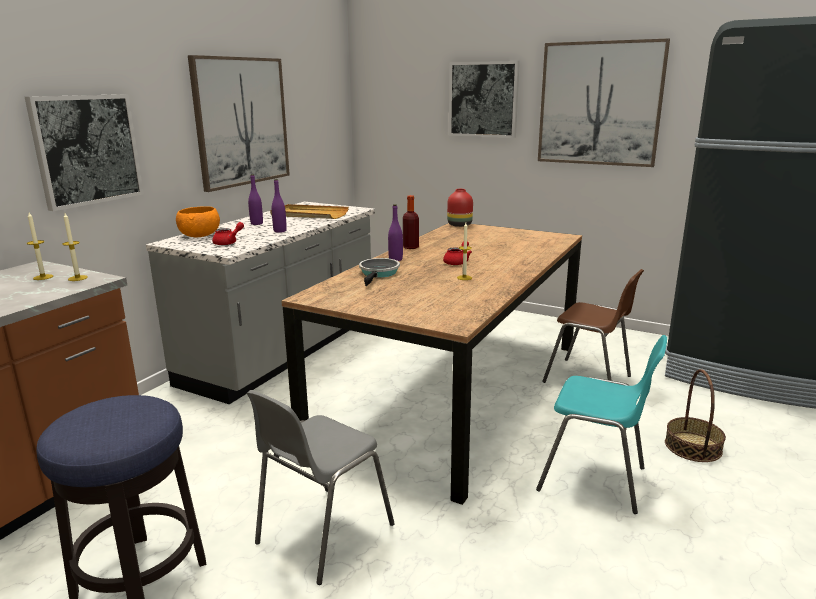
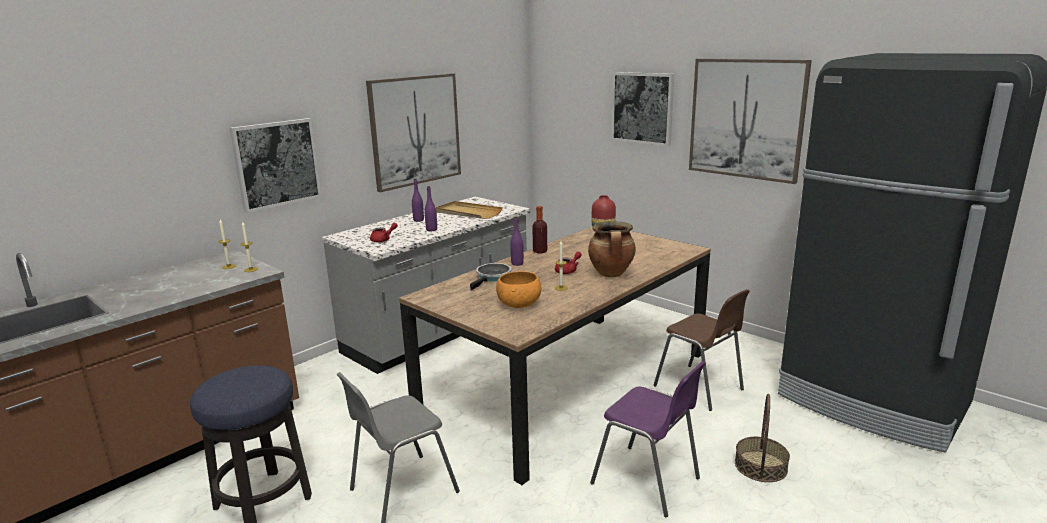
camera: 15 degrees right, 0 degrees up
(200, 235) = (367, 230): orange bowl -> orange bowl (519, 304)
(506, 262) = (611, 274): none -> cooking pot
(595, 479) = (648, 482): turquoise chair -> purple chair

